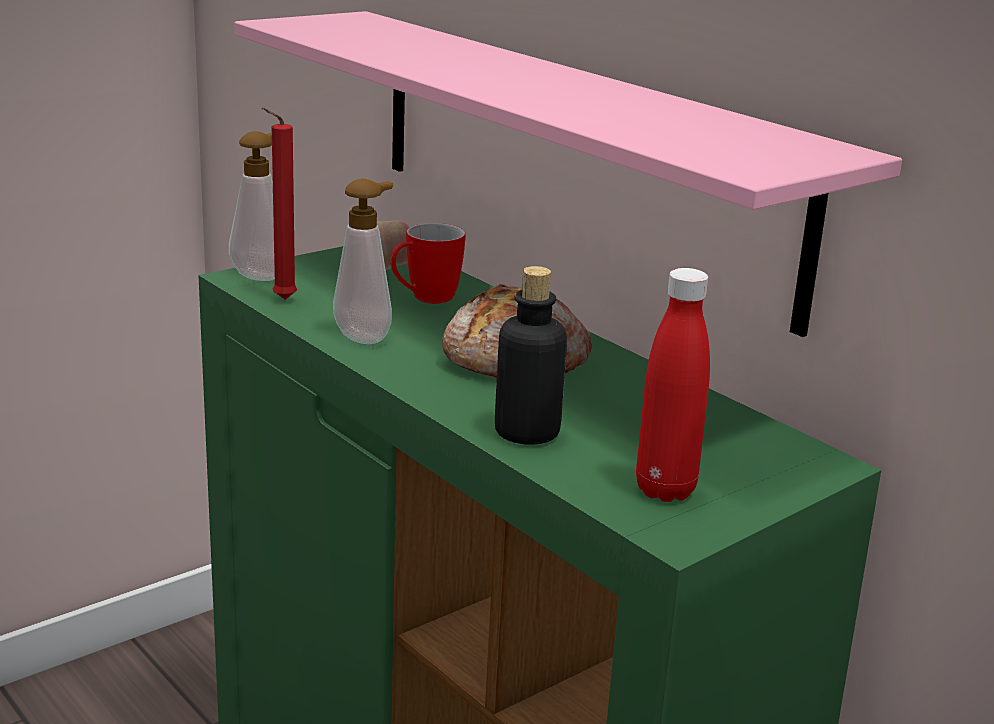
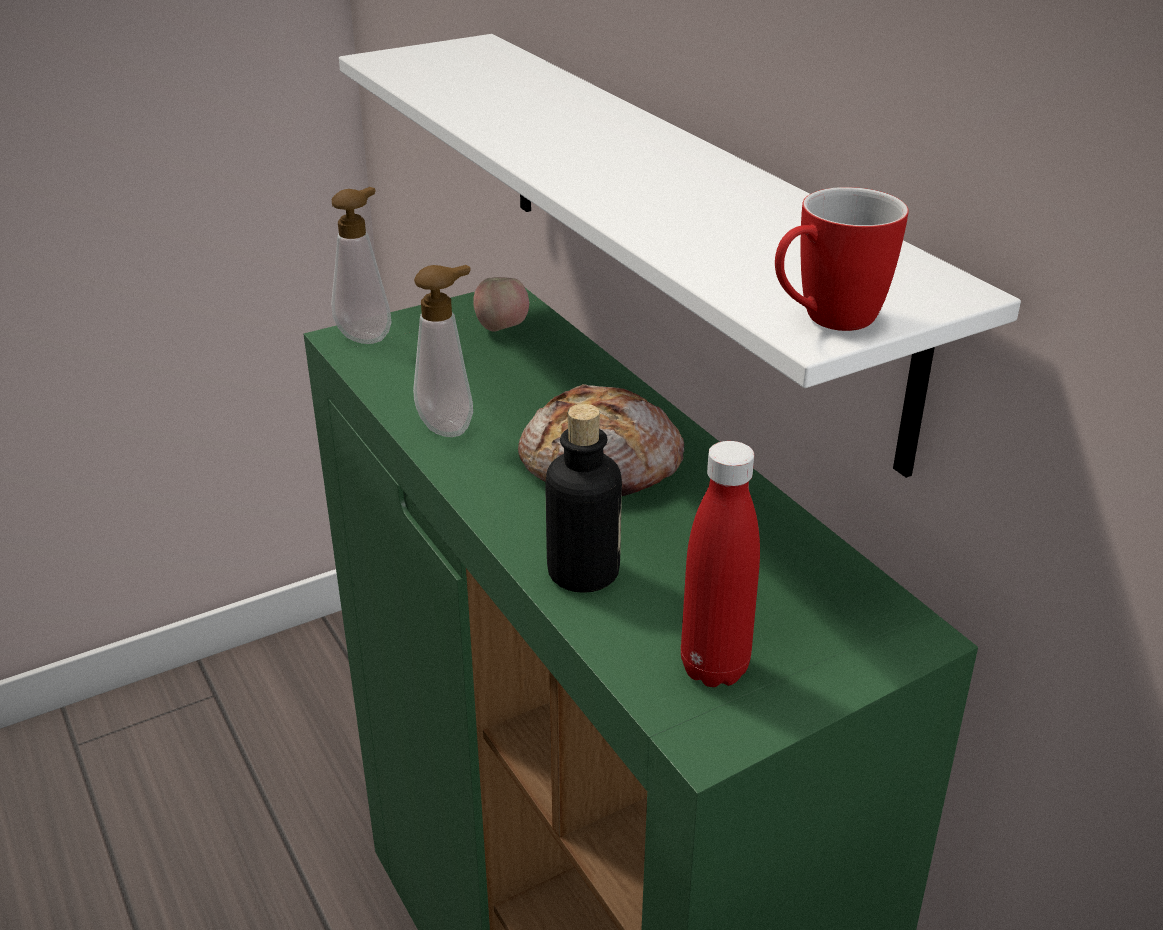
camera: 10 degrees right, 10 degrees up
(281, 300) = (376, 371): red candle -> none
(424, 299) = (527, 373): mug -> mug (825, 321)
(575, 156) = (685, 227): pink shelf -> white shelf

